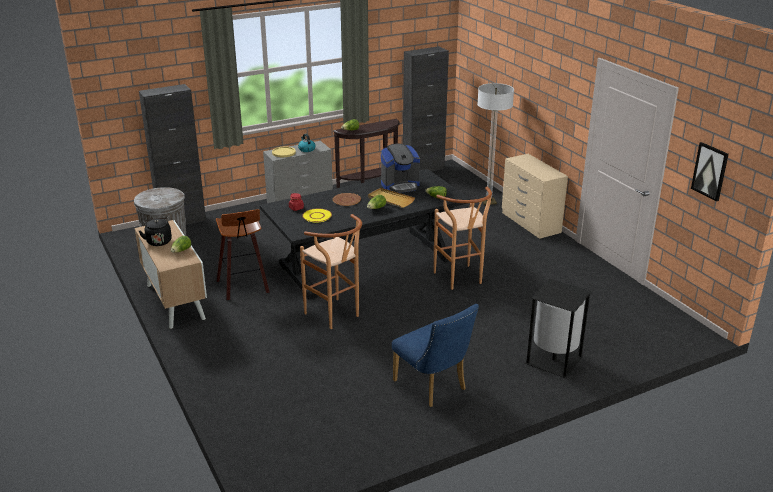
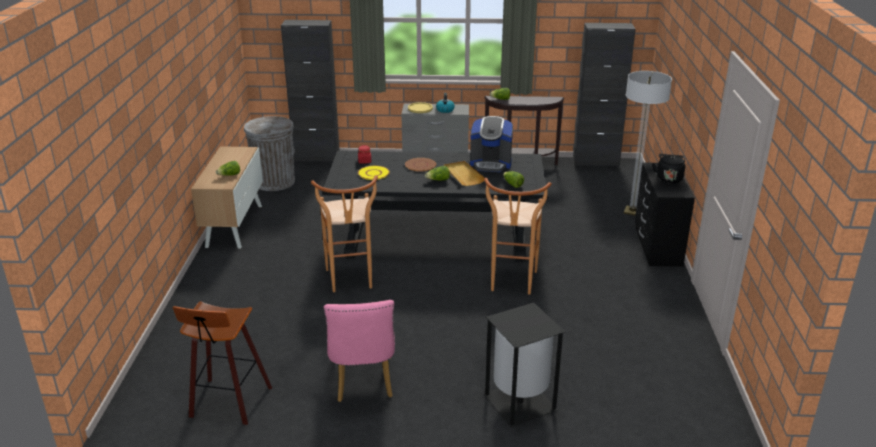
camera: 30 degrees right, 0 degrees up
(158, 241) = (223, 162): black kettle -> black kettle (669, 178)
(245, 287) = (303, 230): stool -> stool (228, 403)
(433, 387) = (363, 383): blue chair -> pink chair
(530, 223) = (657, 246): beige dresser -> black dresser
(710, 171) = (785, 221): picture -> none

